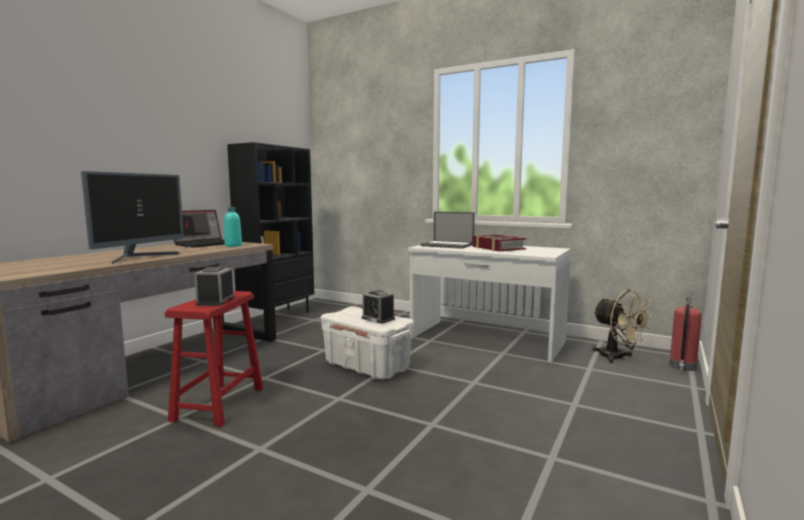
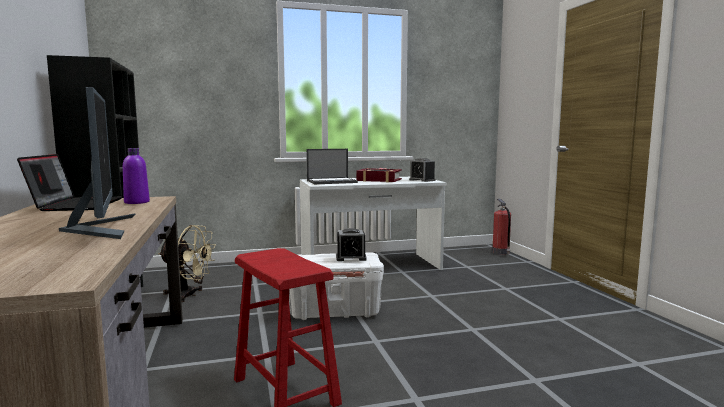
camera: 45 degrees left, 0 degrees up
(215, 301) = (292, 262): alarm clock -> alarm clock (422, 180)
(233, 245) = (137, 202): turquoise bottle -> purple bottle
(617, 358) = (466, 256): beige fan -> beige fan (189, 295)

